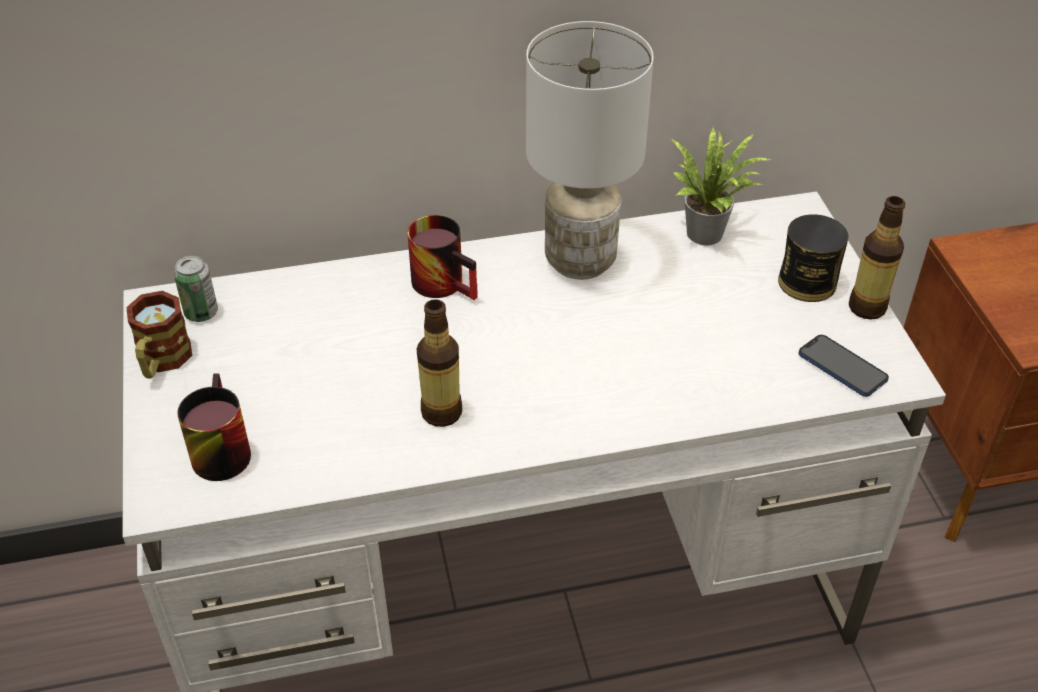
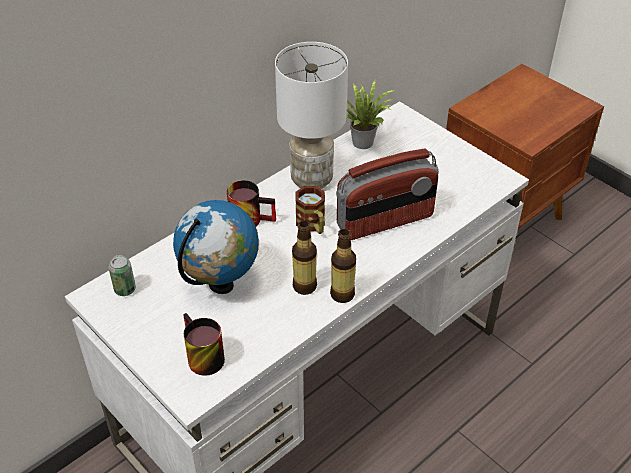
camera: 30 degrees left, 0 degrees up
(162, 361) = (125, 325): mug -> mug (313, 225)
(328, 360) = (221, 285): none -> globe
(643, 366) = (385, 221): none -> radio
(807, 282) = (430, 149): can -> none
(842, 367) = (476, 184): phone -> none
(867, 307) = (465, 151): bottle -> bottle (342, 294)

